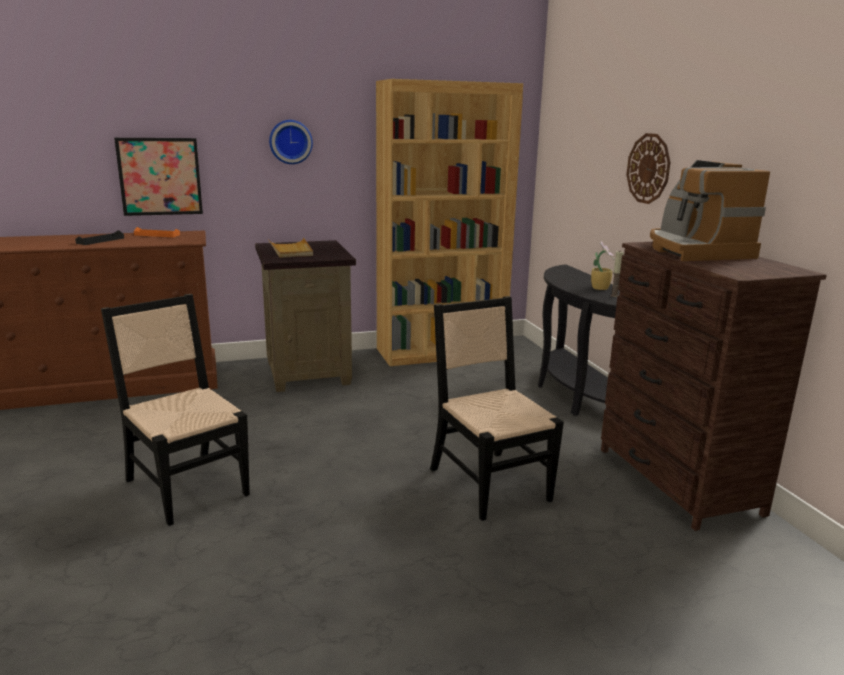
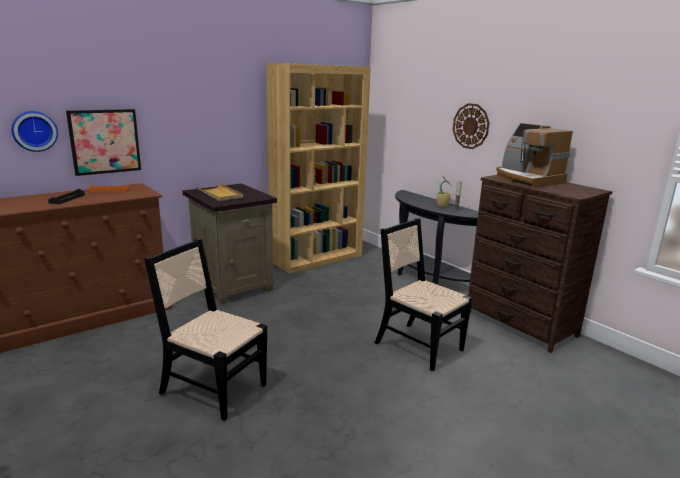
camera: 20 degrees left, 0 degrees up
(290, 142) = (206, 110): wall clock -> wall clock (34, 131)

